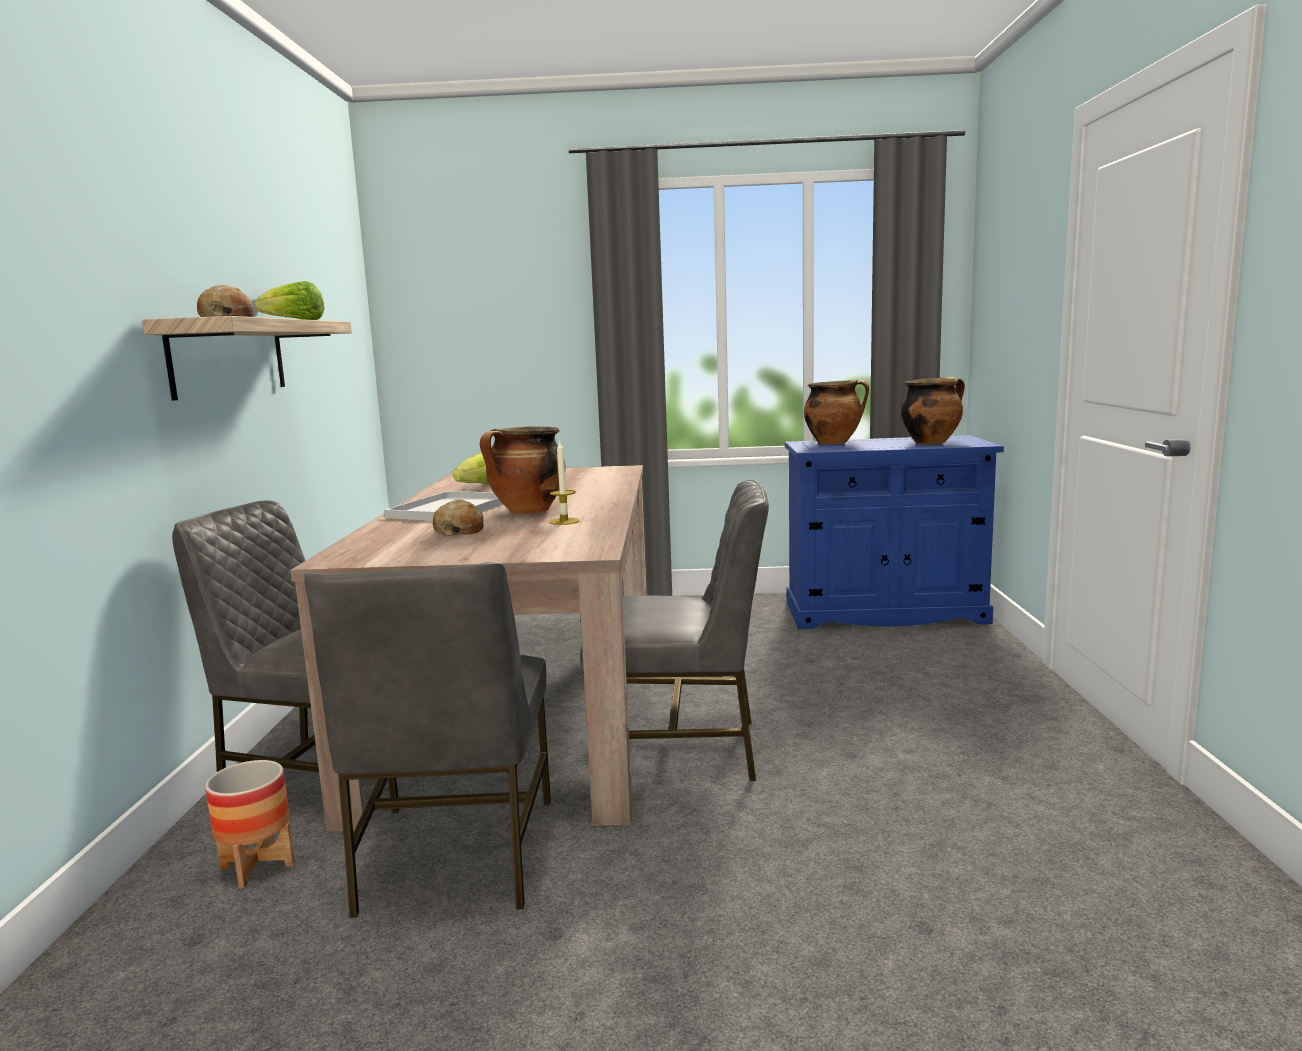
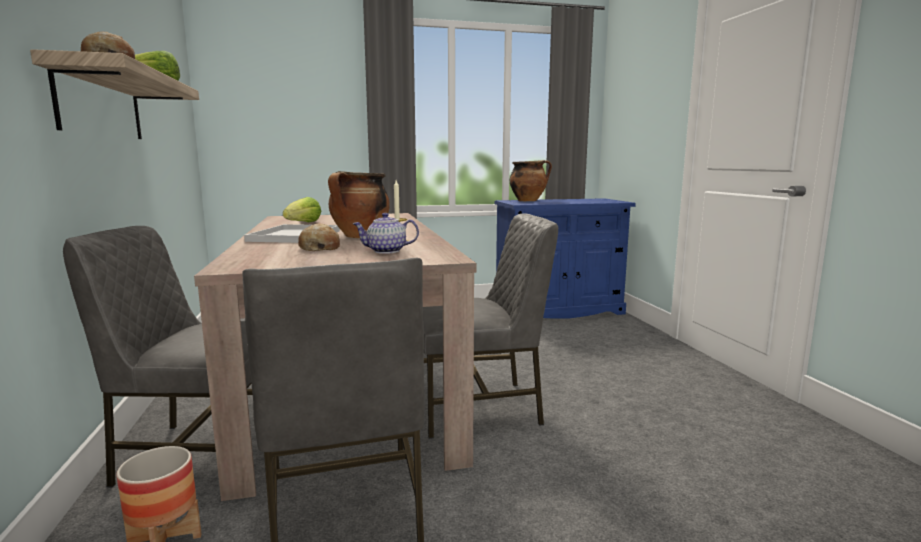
camera: 15 degrees left, 0 degrees up
(531, 538) = (386, 251): none -> teapot
(931, 442) = (589, 201): cooking pot -> none

